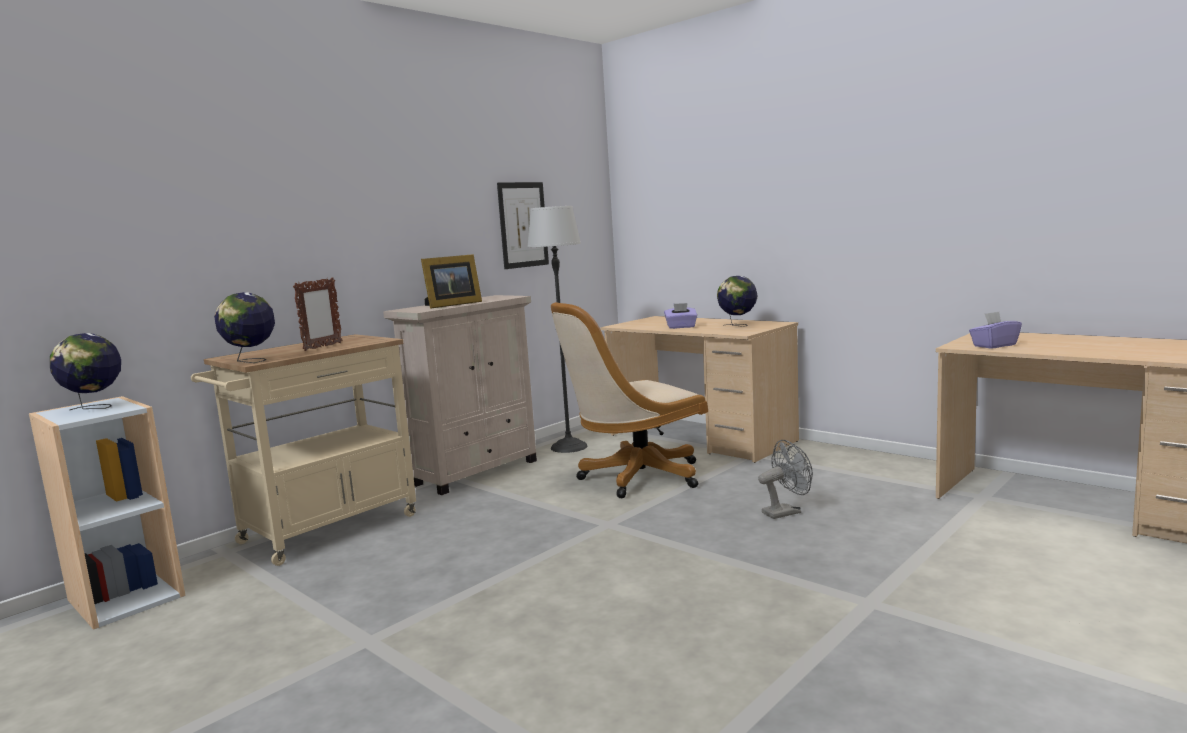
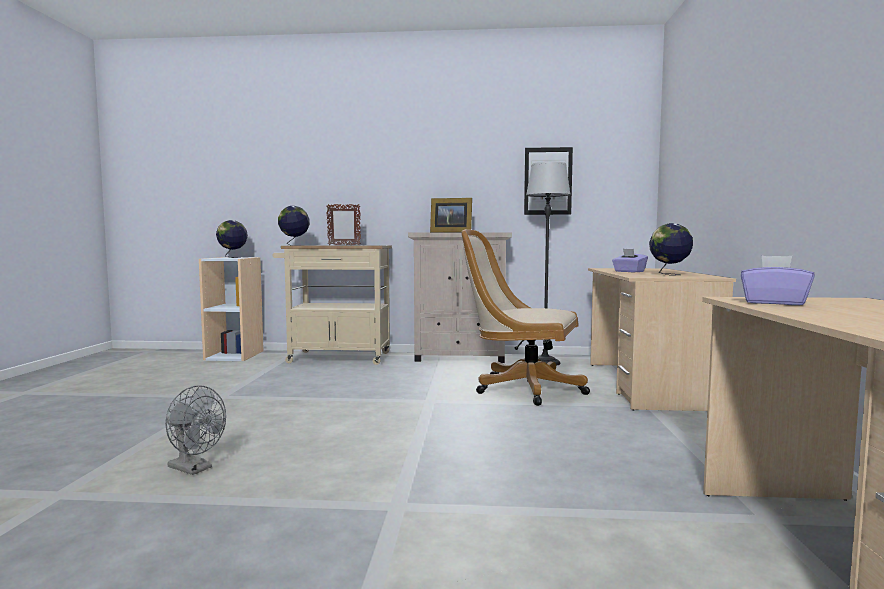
camera: 50 degrees right, 5 degrees down
(786, 512) = (543, 441): grey fan -> grey fan (195, 469)

